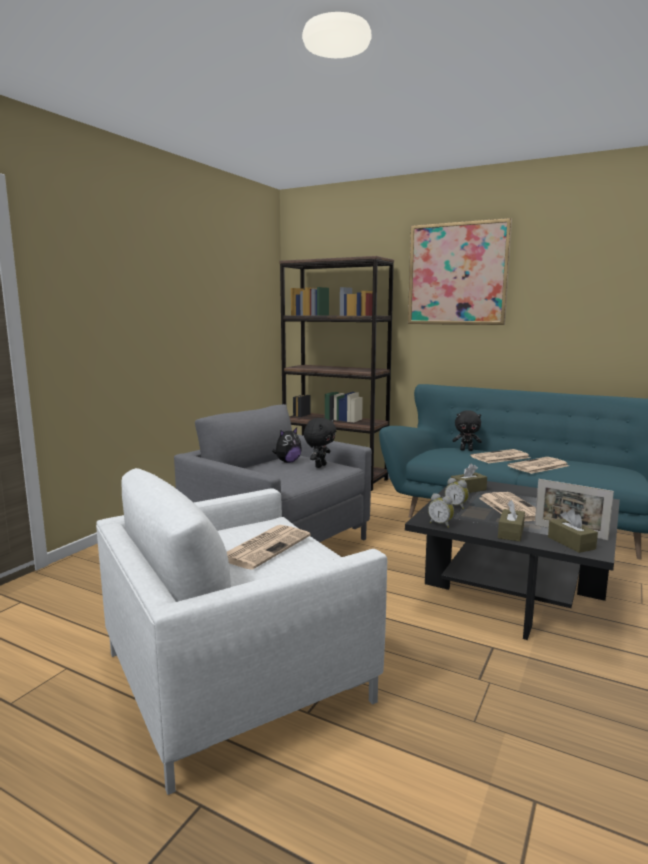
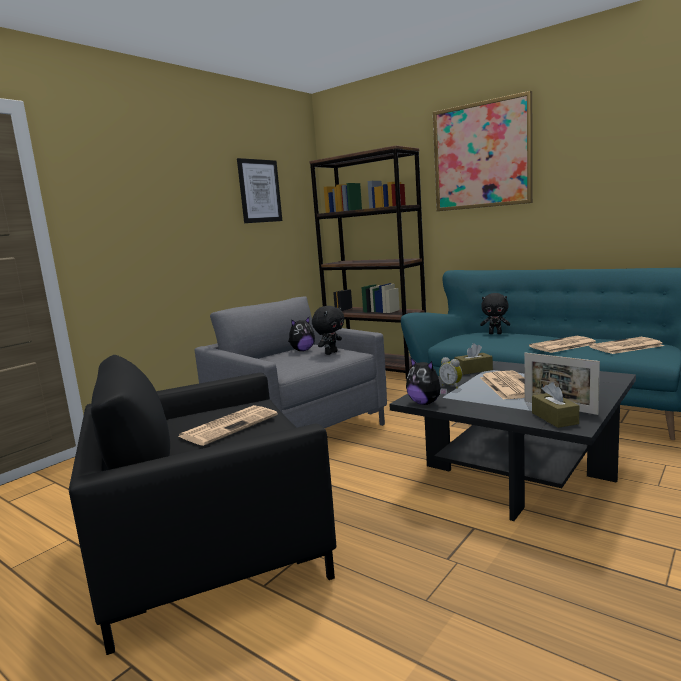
camera: 10 degrees right, 0 degrees up
(227, 287) = (259, 191): none -> picture
(235, 676) = (210, 550): white armchair -> black armchair
(441, 524) = (425, 403): alarm clock -> plush toy
(500, 457) = (526, 339): newspaper -> newspaper (625, 346)
(511, 532) = (494, 409): brown tissue box -> none

